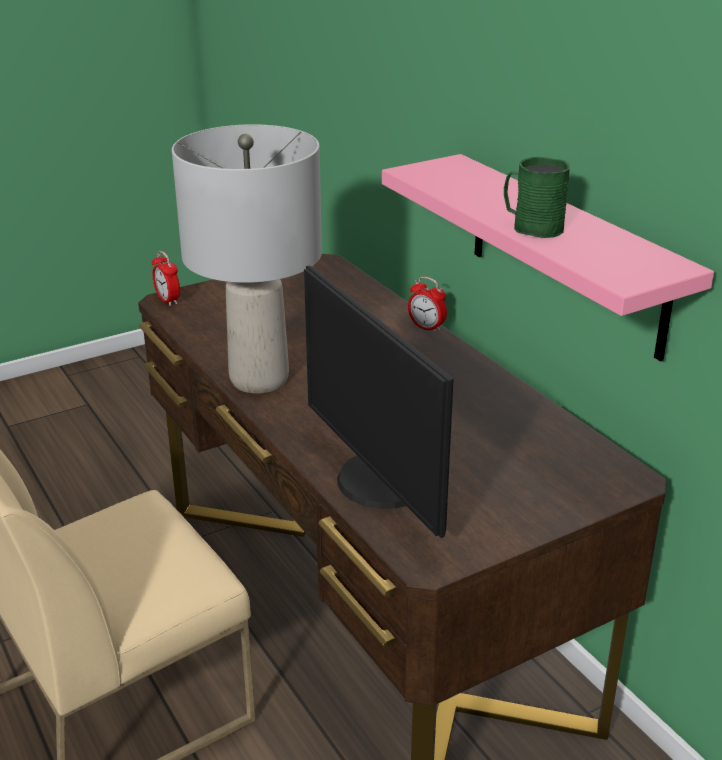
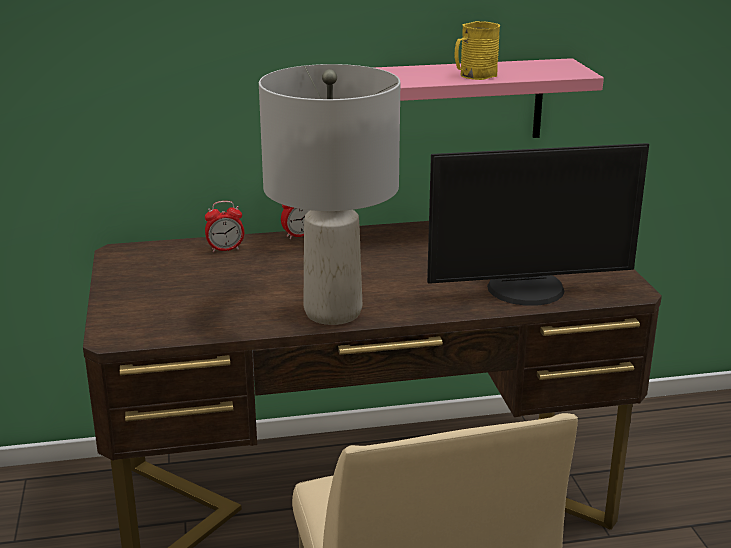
camera: 70 degrees left, 5 degrees down
(168, 300) = (114, 336): alarm clock -> alarm clock (225, 249)
(531, 227) = (474, 76): green mug -> yellow mug

